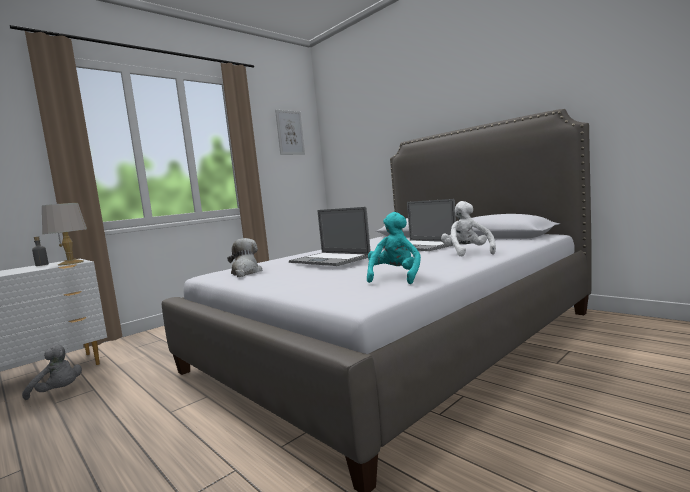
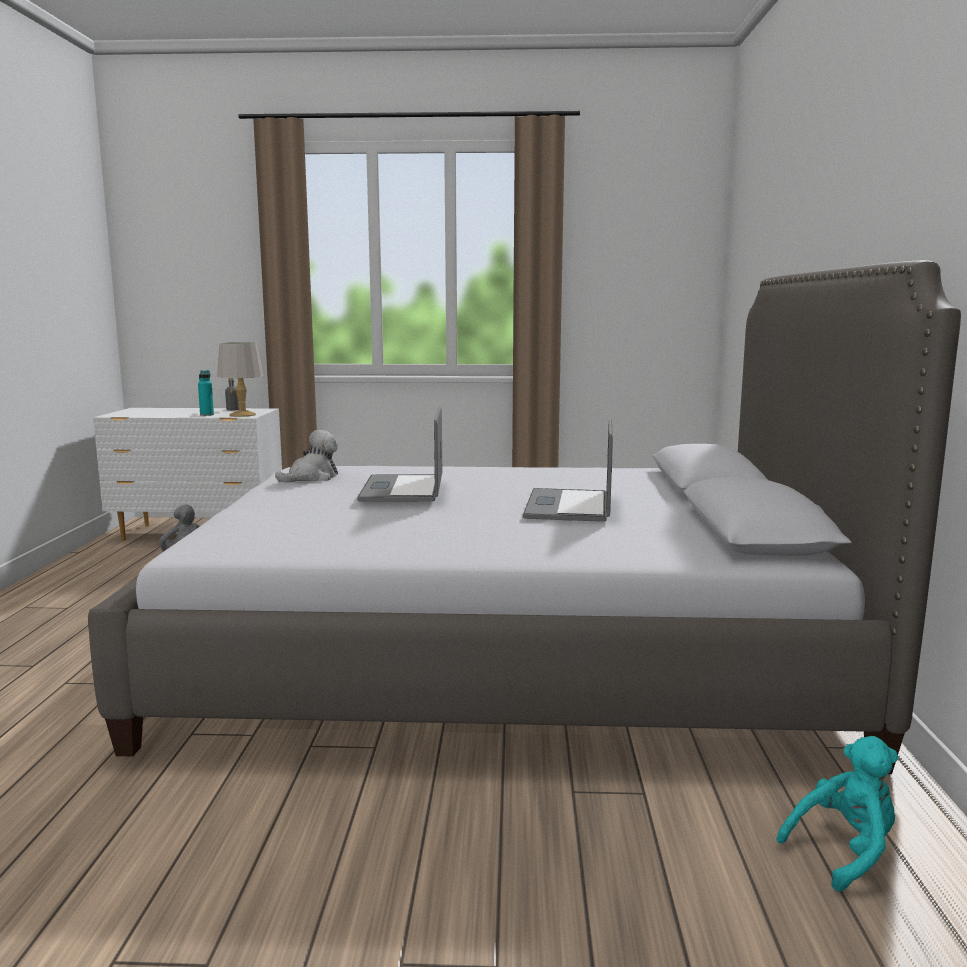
camera: 45 degrees right, 5 degrees up
(34, 269) = (207, 415): none -> turquoise bottle
(290, 132) = (652, 231): picture -> none
(395, 277) = (319, 539): turquoise plush toy -> turquoise plush toy (844, 851)
(467, 253) = (532, 541): white plush toy -> none

